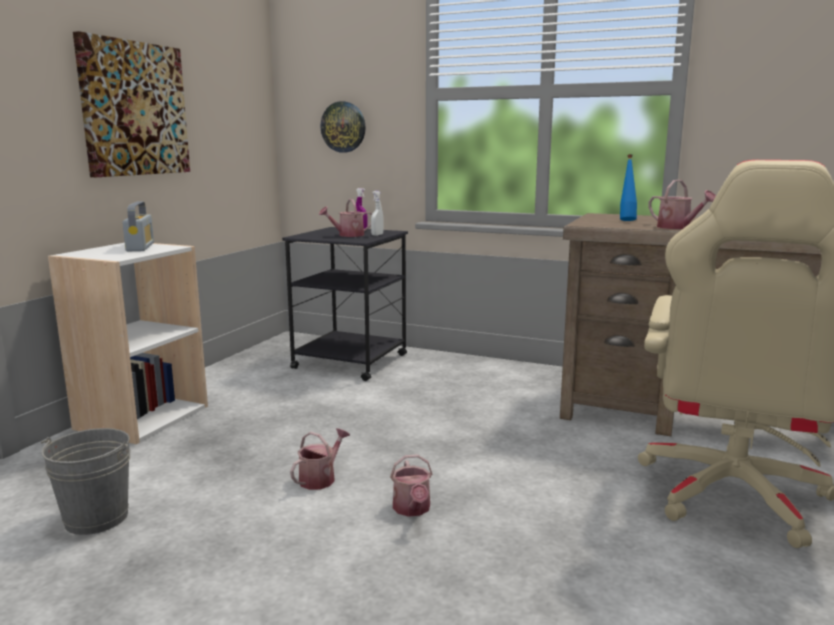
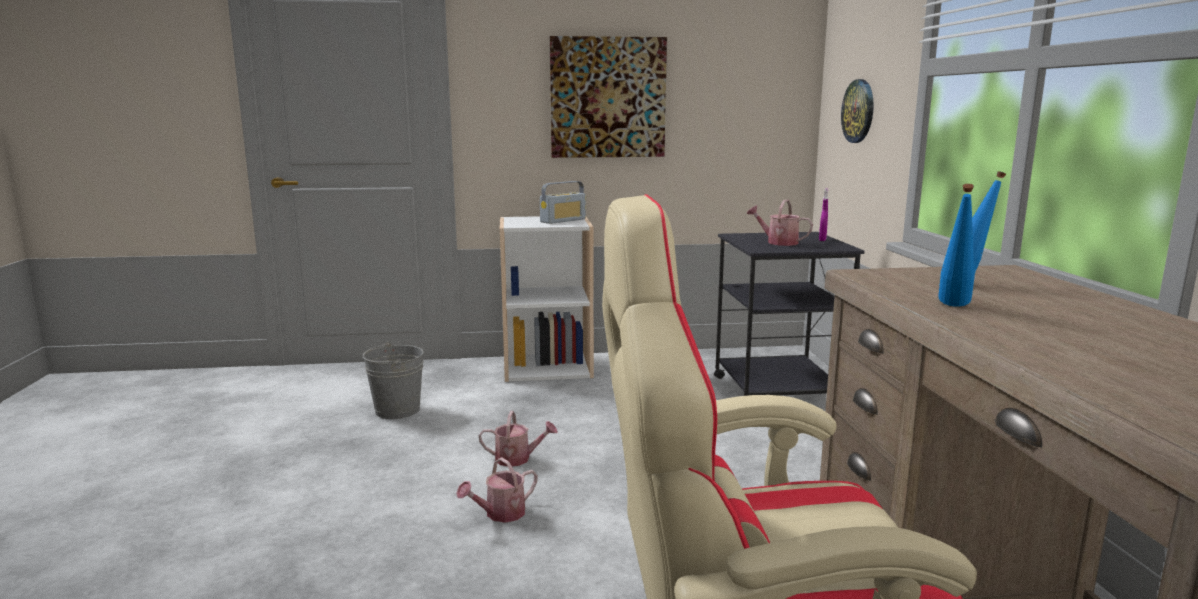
camera: 60 degrees right, 0 degrees up
(377, 235) = (805, 247): white spray bottle -> none
(677, 227) = (953, 307): watering can -> blue bottle

